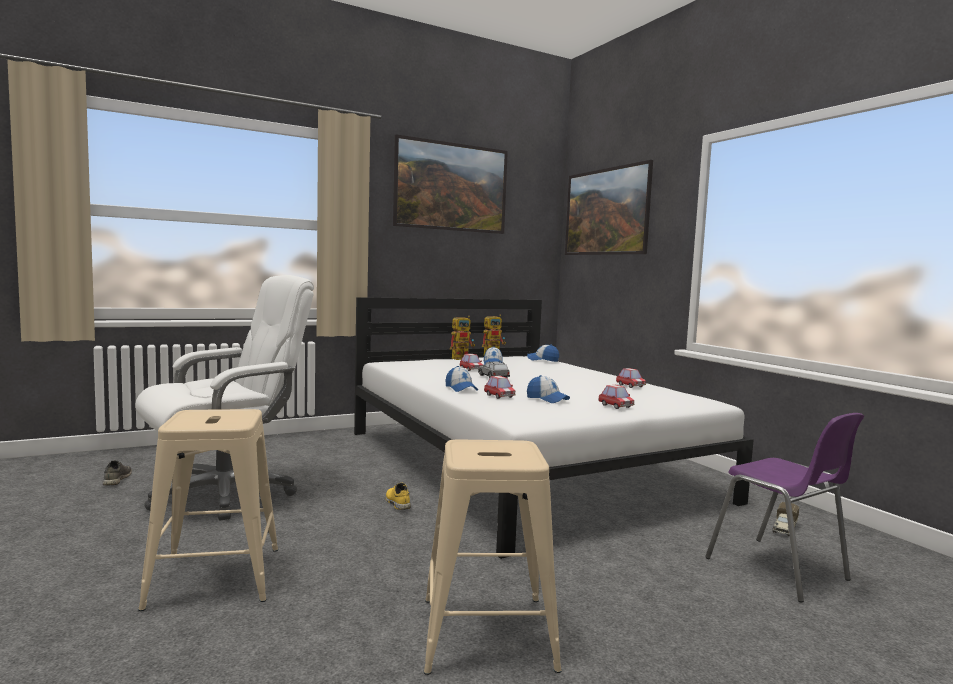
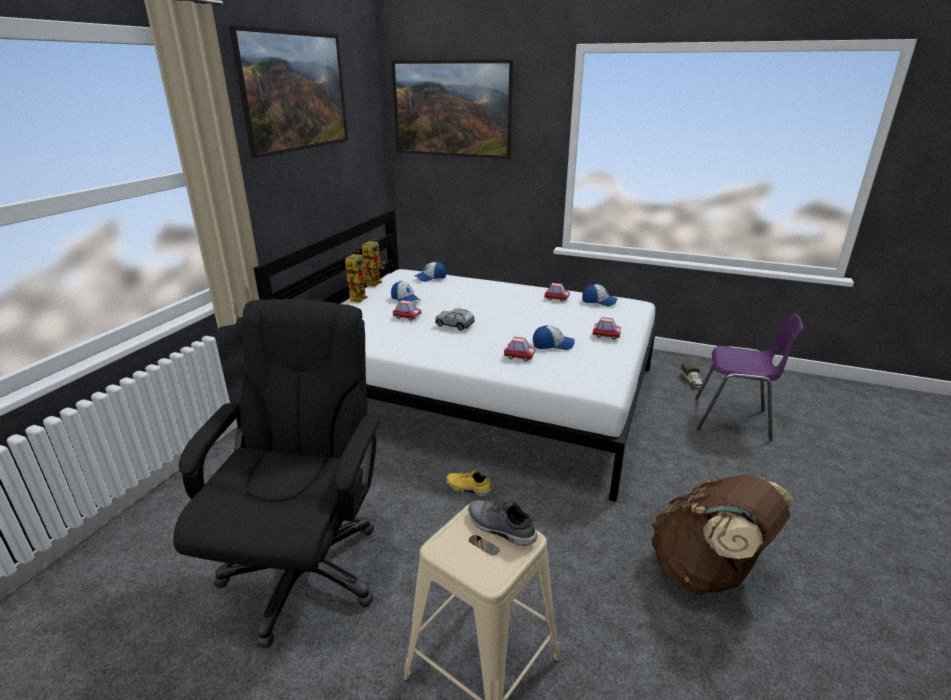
camera: 40 degrees left, 20 degrees up
(116, 480) = (130, 635): grey shoe -> grey shoe (500, 528)
(226, 494) = (304, 571): white office chair -> black office chair
(461, 389) = (469, 356): cap -> cap (599, 301)
(487, 632) = (706, 572): beige stool -> brown backpack

